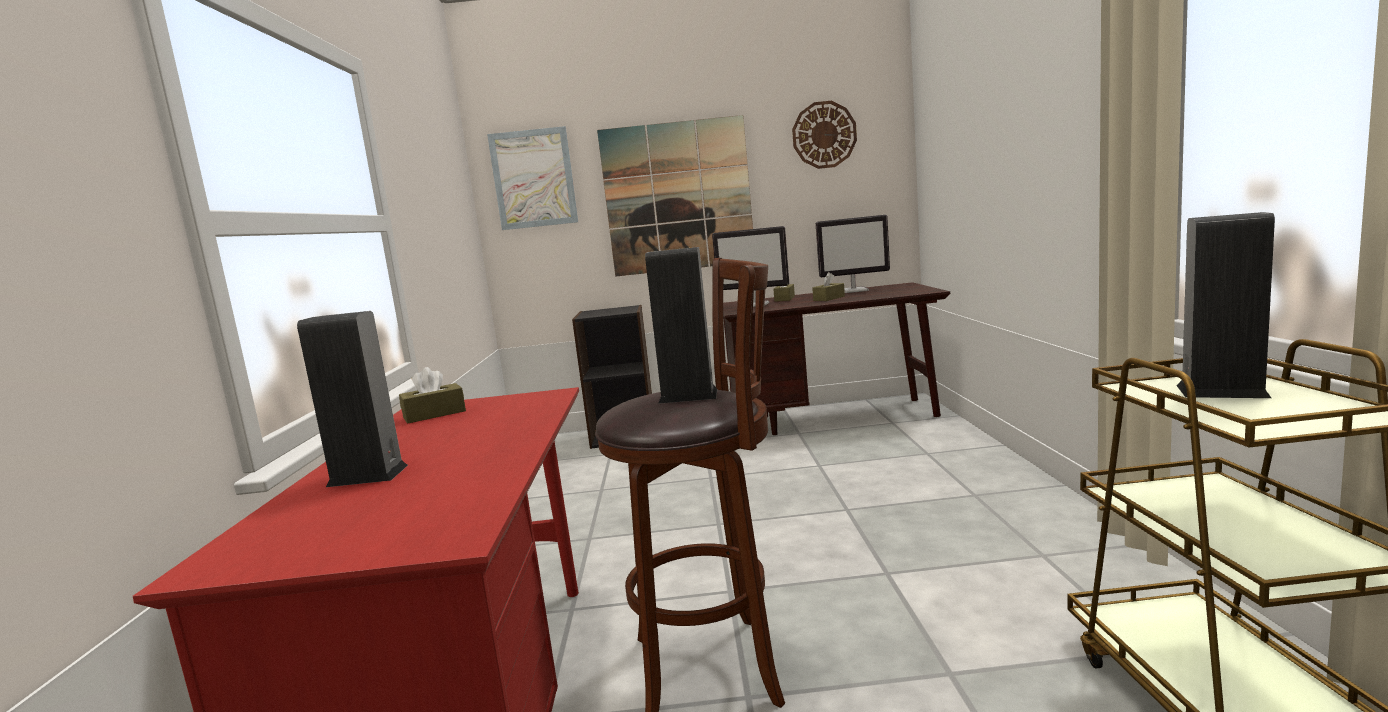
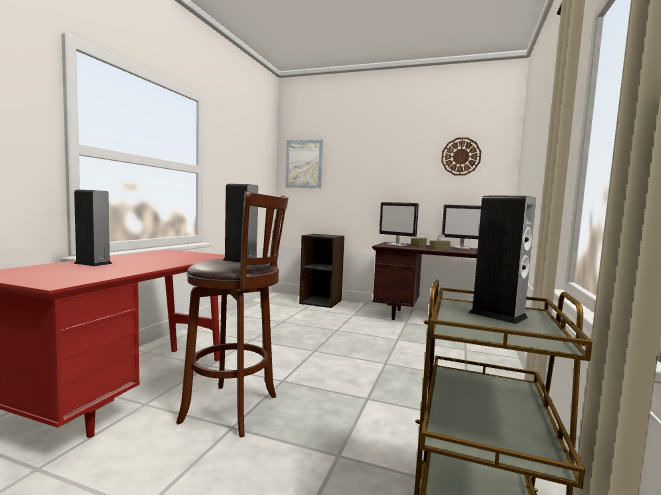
camera: 20 degrees right, 5 degrees down
(434, 414) = (166, 253): brown tissue box -> none
(678, 197) = (373, 181): picture -> none

